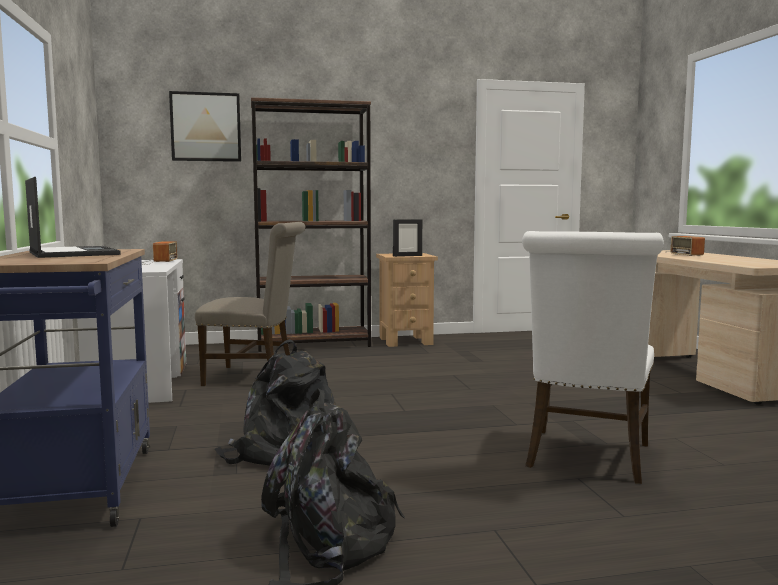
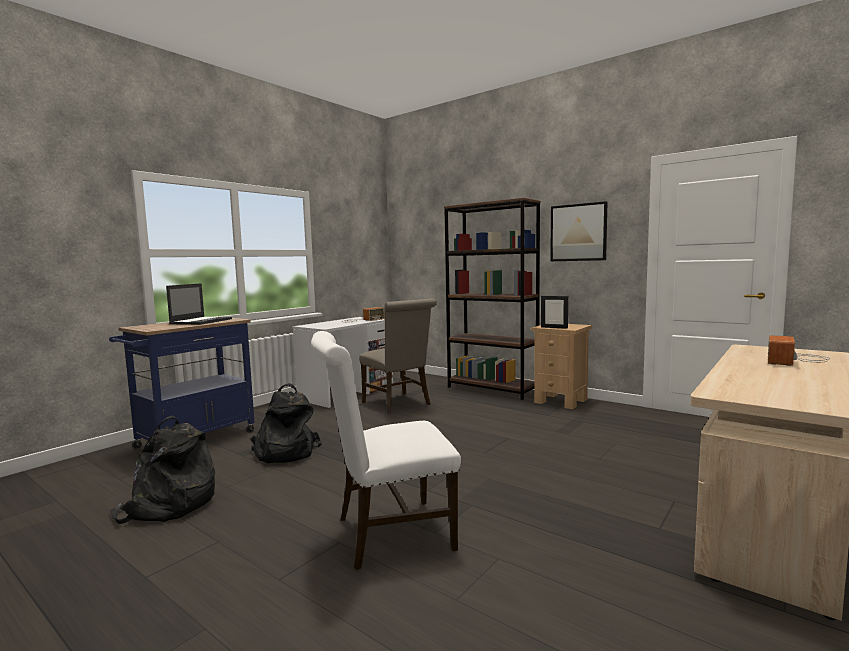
camera: 50 degrees right, 0 degrees up
(206, 127) = (439, 227): picture -> picture (578, 232)

